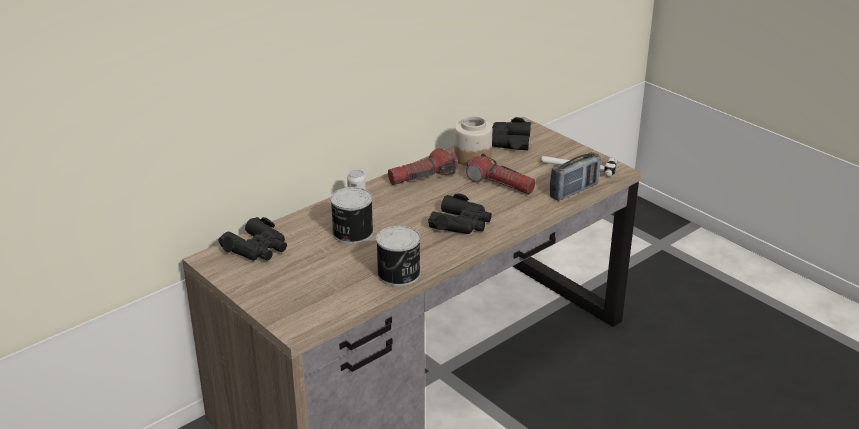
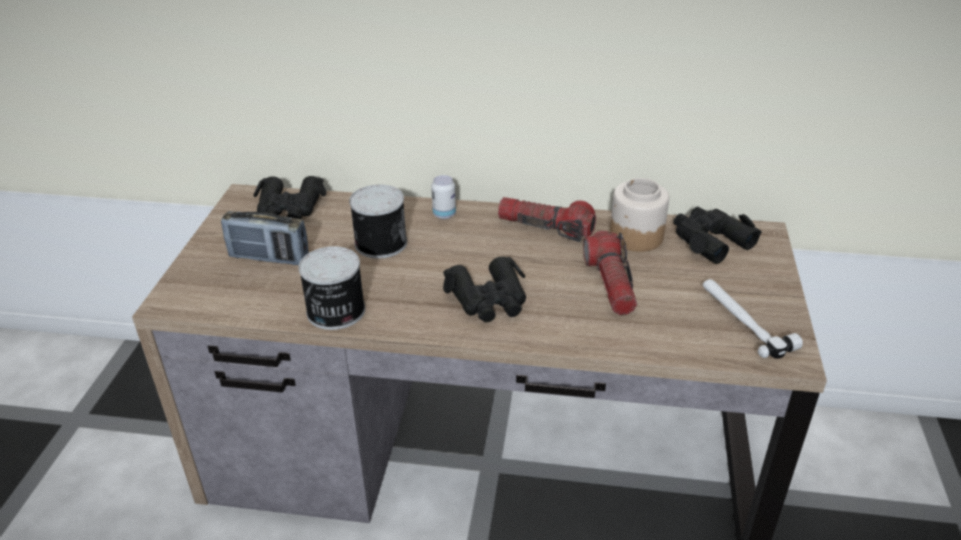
camera: 50 degrees right, 5 degrees up
(574, 191) = (683, 346): radio -> radio (269, 258)

